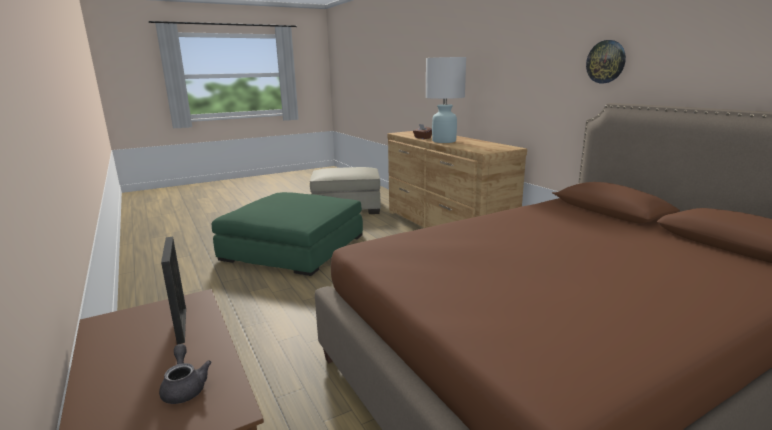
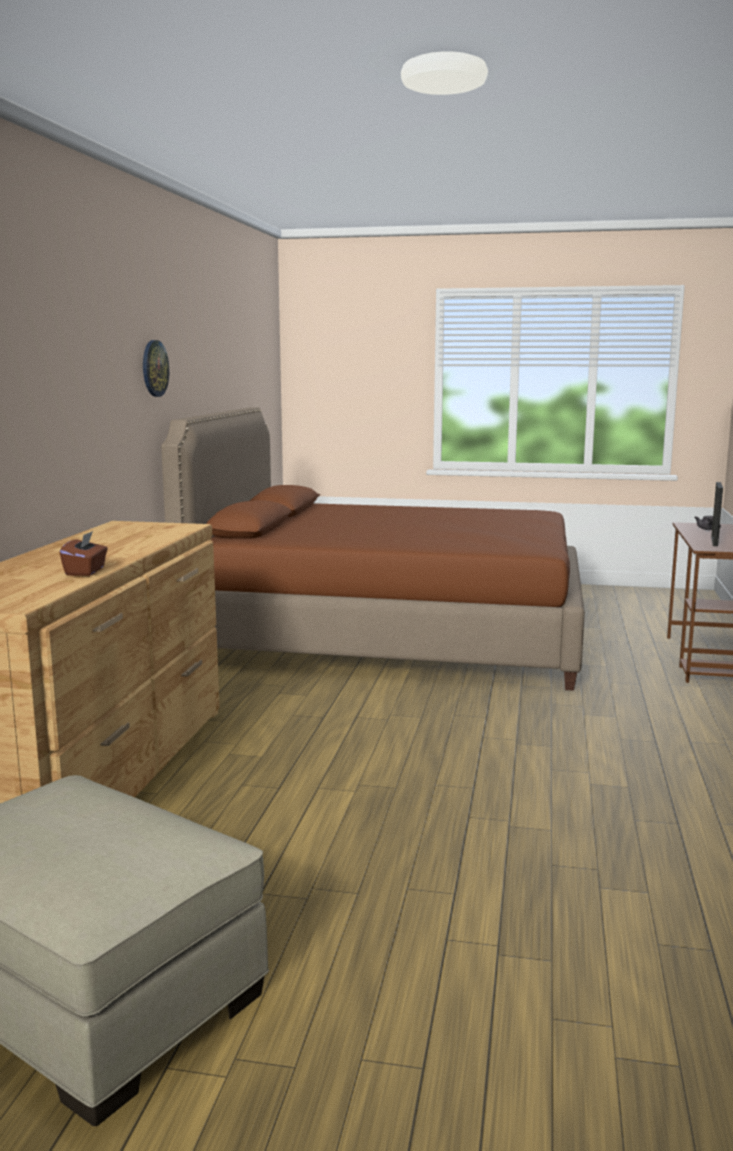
camera: 140 degrees left, 5 degrees down
(293, 247) = (470, 860): green ottoman -> none
(444, 141) = (111, 554): white table lamp -> none

